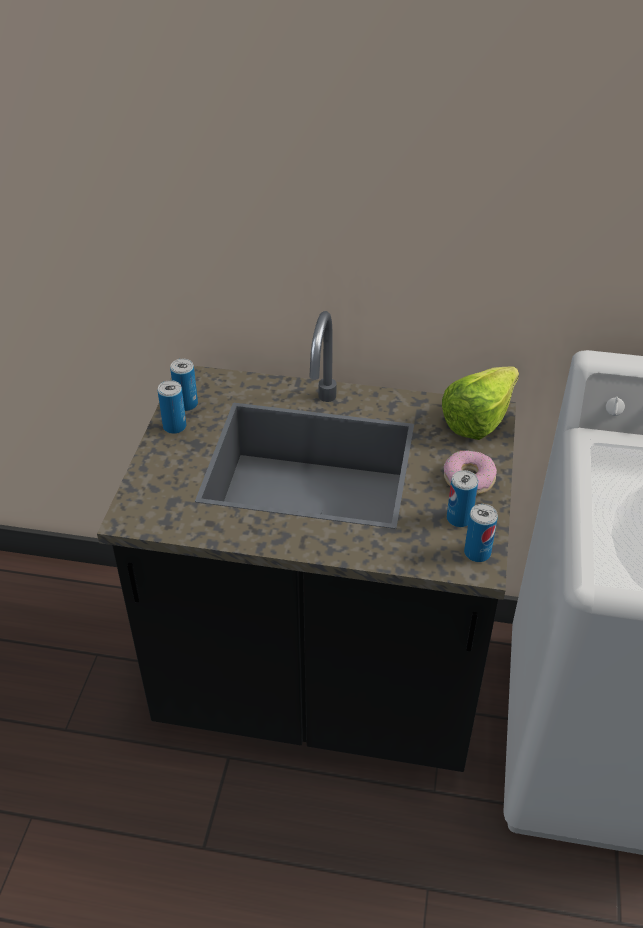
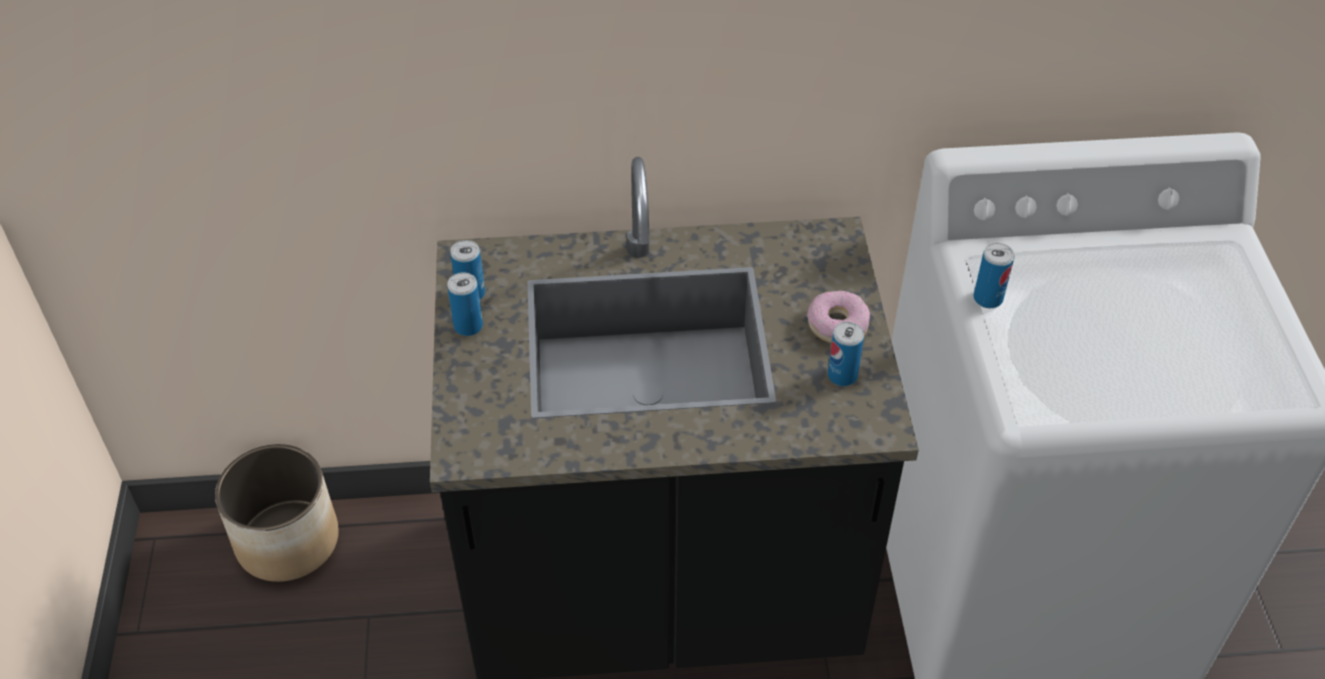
camera: 15 degrees left, 5 degrees up
(60, 586) = (288, 540): none -> planter
(477, 553) = (875, 413): can -> can (988, 298)
(485, 417) = (831, 243): lettuce -> none

